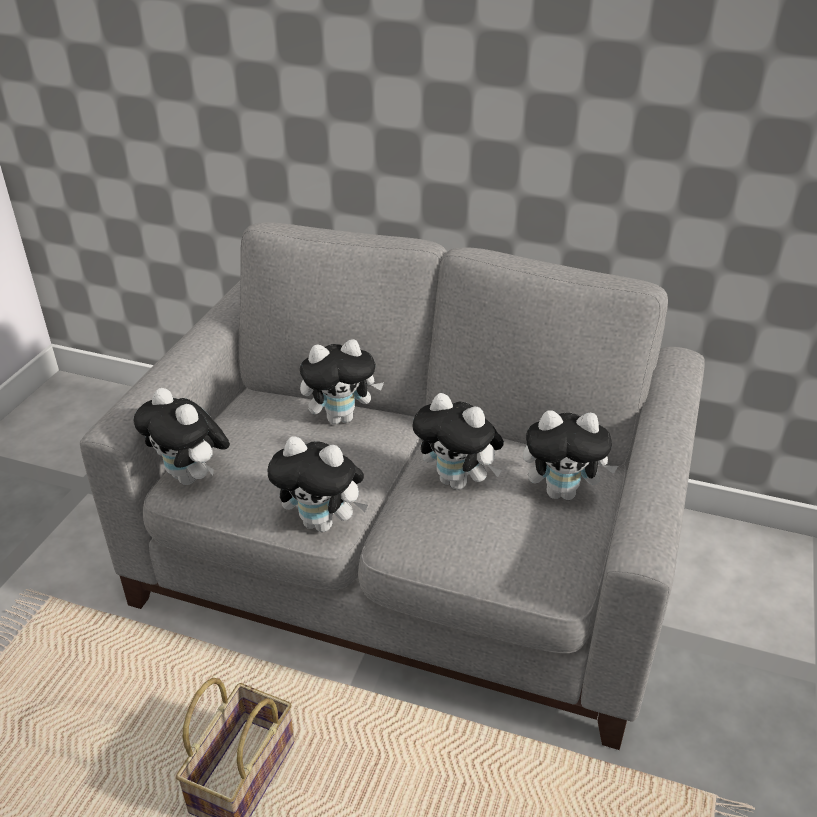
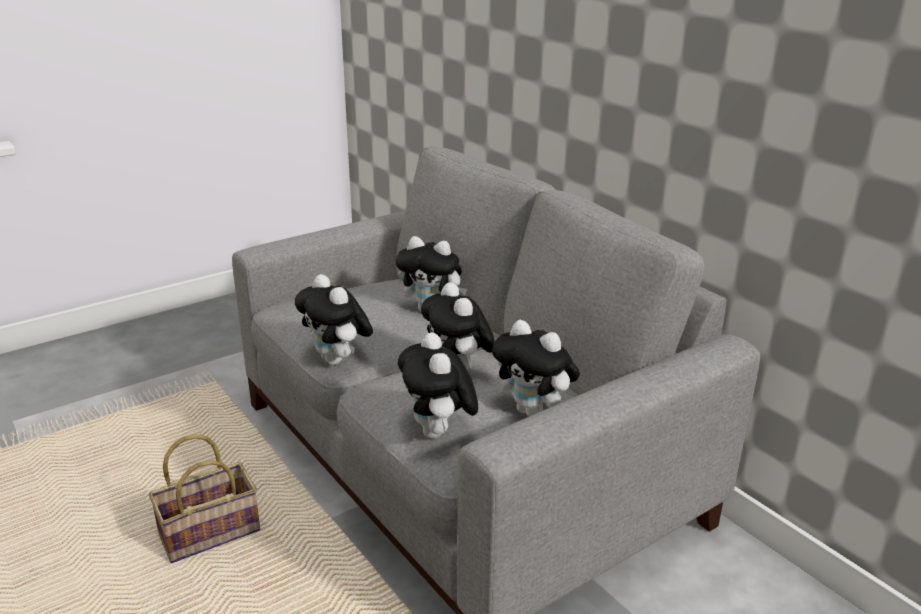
camera: 35 degrees right, 10 degrees down
(191, 477) = (292, 306): plush toy -> plush toy (438, 433)

